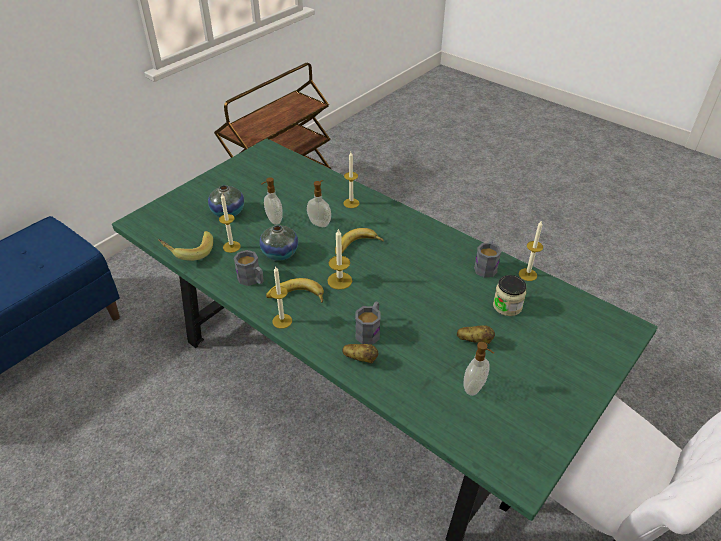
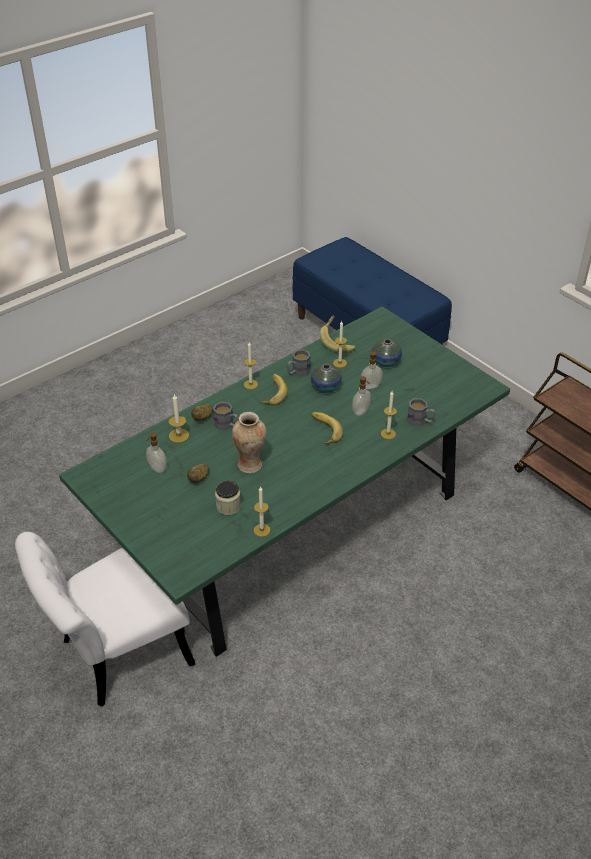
camera: 100 degrees right, 0 degrees up
(339, 280) = (285, 416): candle -> candle (179, 435)
(434, 298) = (250, 465): none -> vase
(486, 266) = (280, 505): grey mug -> grey mug (420, 421)

